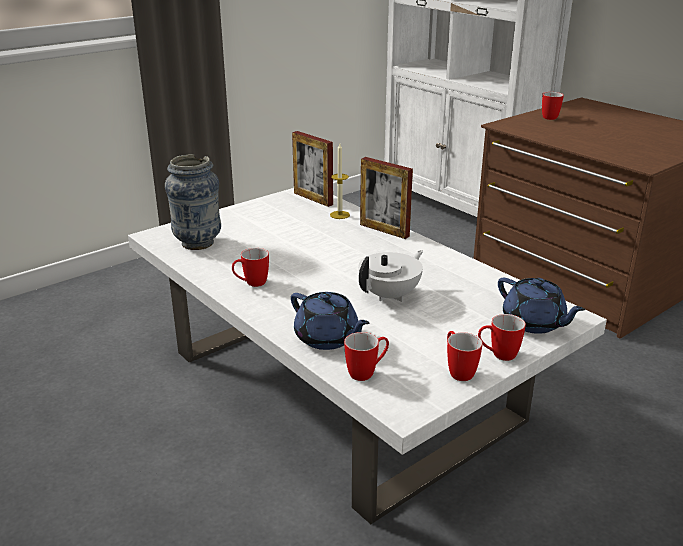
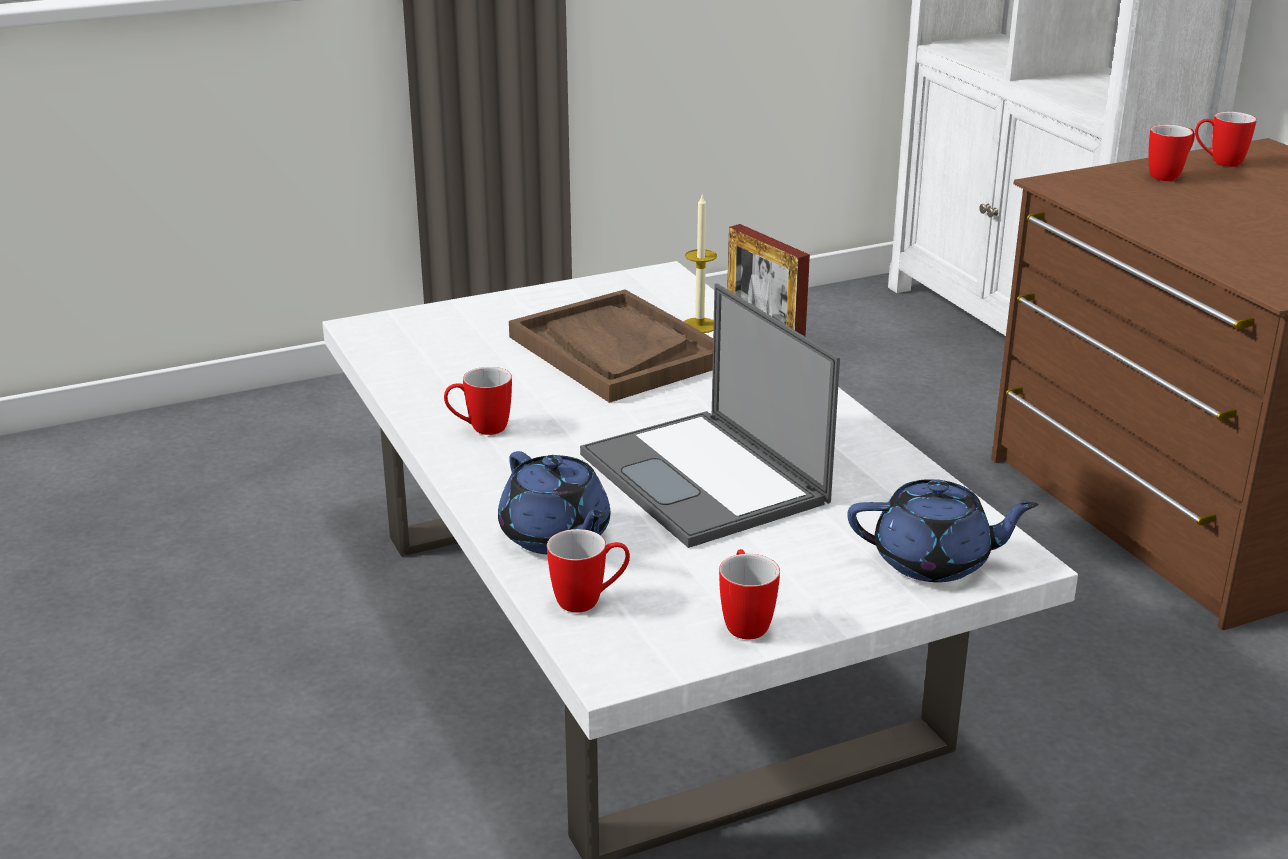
camera: 15 degrees right, 0 degrees up
(198, 243) = (428, 349): vase -> none
(303, 232) = (616, 350): none -> brown tray
(313, 199) = (668, 290): picture frame -> none
(390, 295) = (705, 479): white teapot -> laptop
(498, 355) = (831, 606): mug -> mug (1218, 162)
(534, 323) = (934, 562): blue teapot -> blue teapot turned 60 degrees counterclockwise

